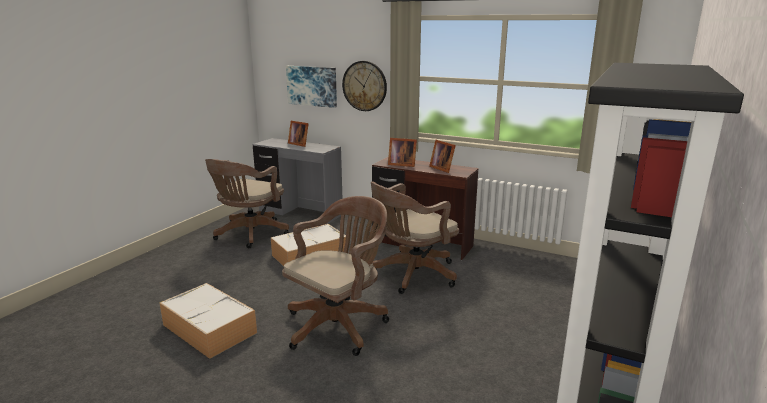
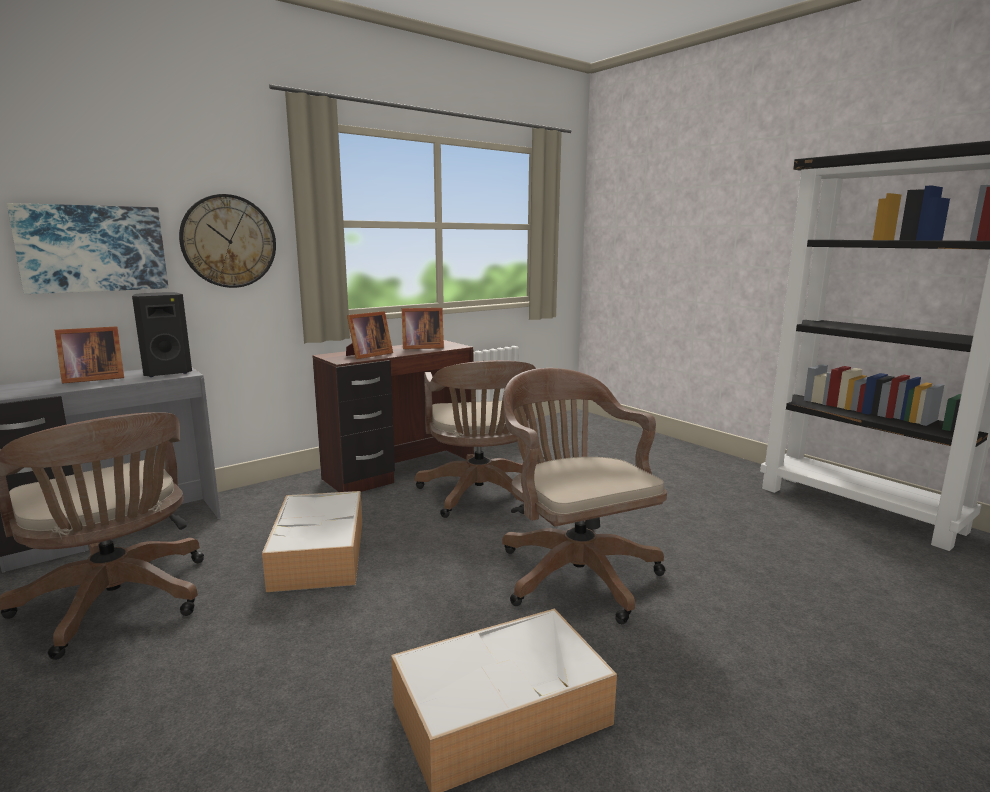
camera: 65 degrees left, 5 degrees down
(320, 148) = (167, 373): none -> black speaker

